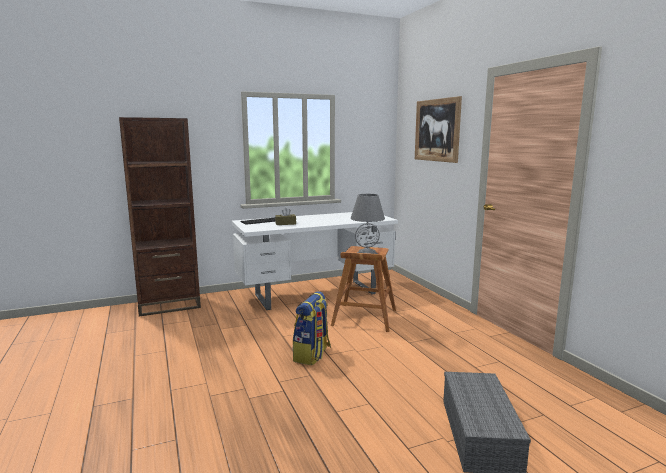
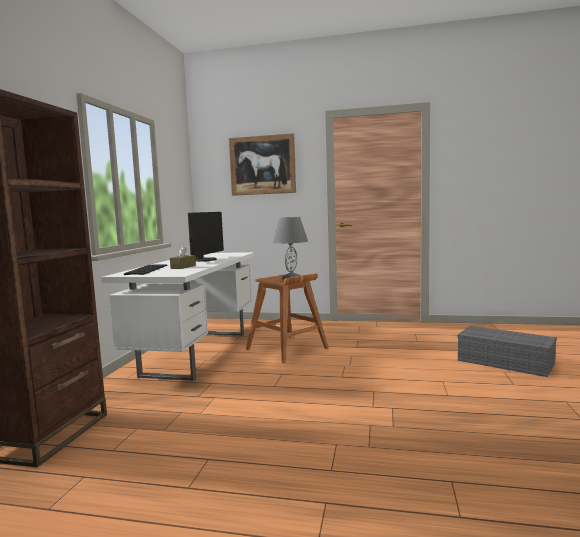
camera: 55 degrees left, 5 degrees down
(312, 355) = (335, 382): backpack -> none
(328, 220) = (206, 260): none -> monitor

